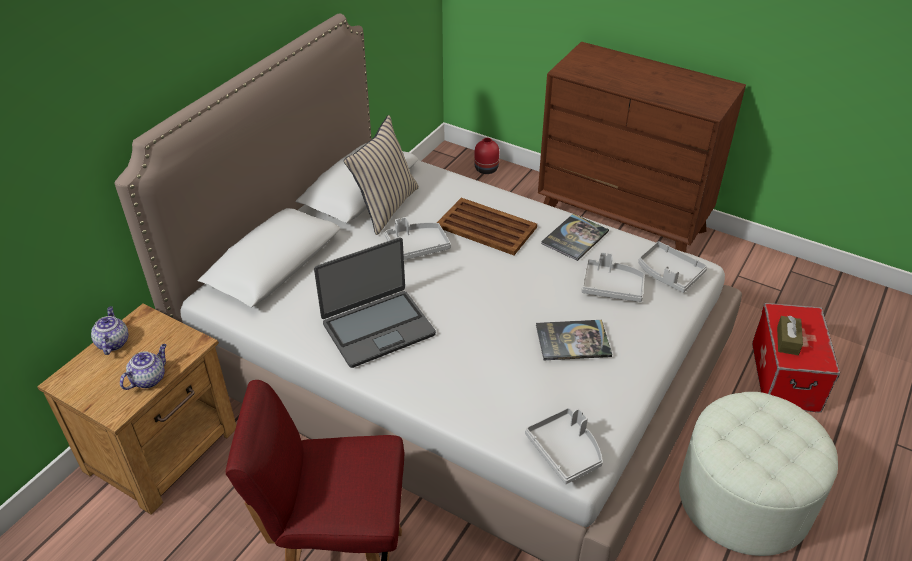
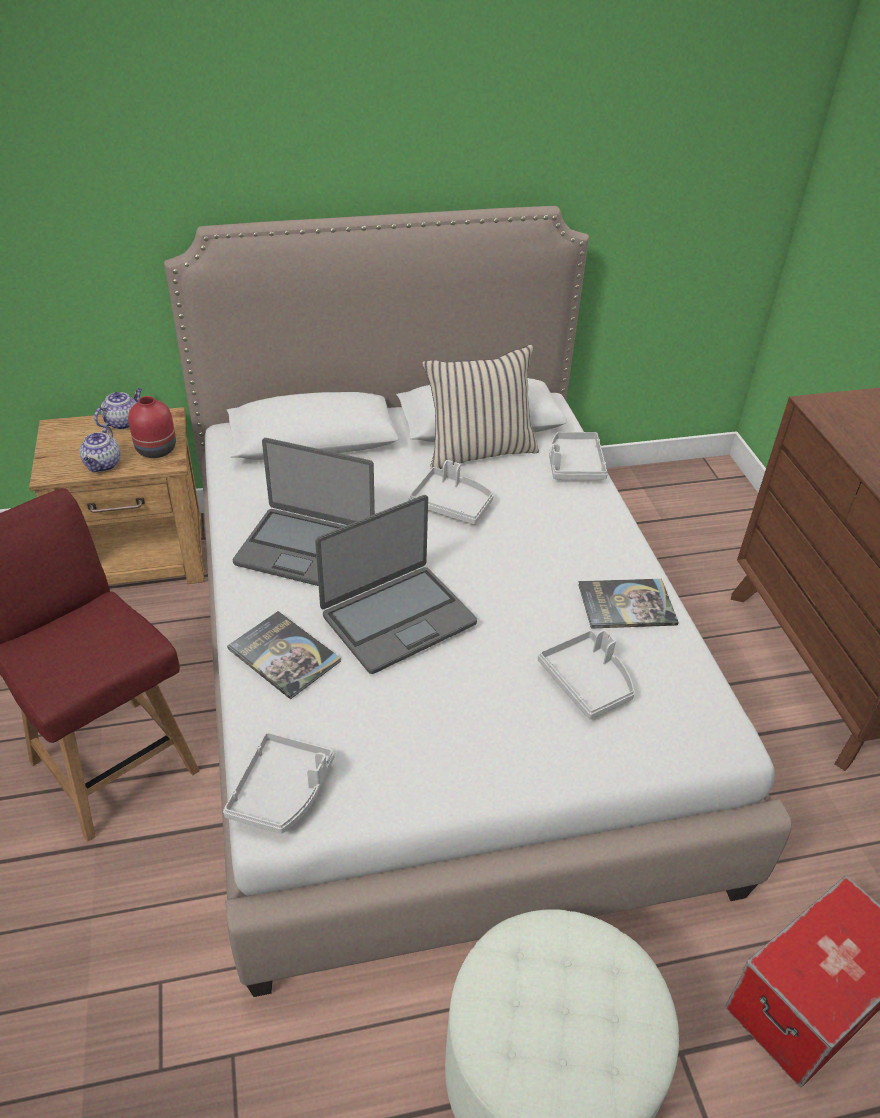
camera: 45 degrees right, 0 degrees up
(149, 378) = (103, 465): teapot -> teapot turned 105 degrees clockwise
(485, 169) = (736, 509): red vase -> red vase (155, 449)
(485, 227) = (546, 530): brown tray -> none
(487, 325) = (397, 618): none -> laptop
(573, 341) = (456, 699): book -> book (284, 655)
(669, 274) = (680, 720): grey tray -> grey tray (574, 465)
(787, 341) = (810, 944): brown tissue box -> none

